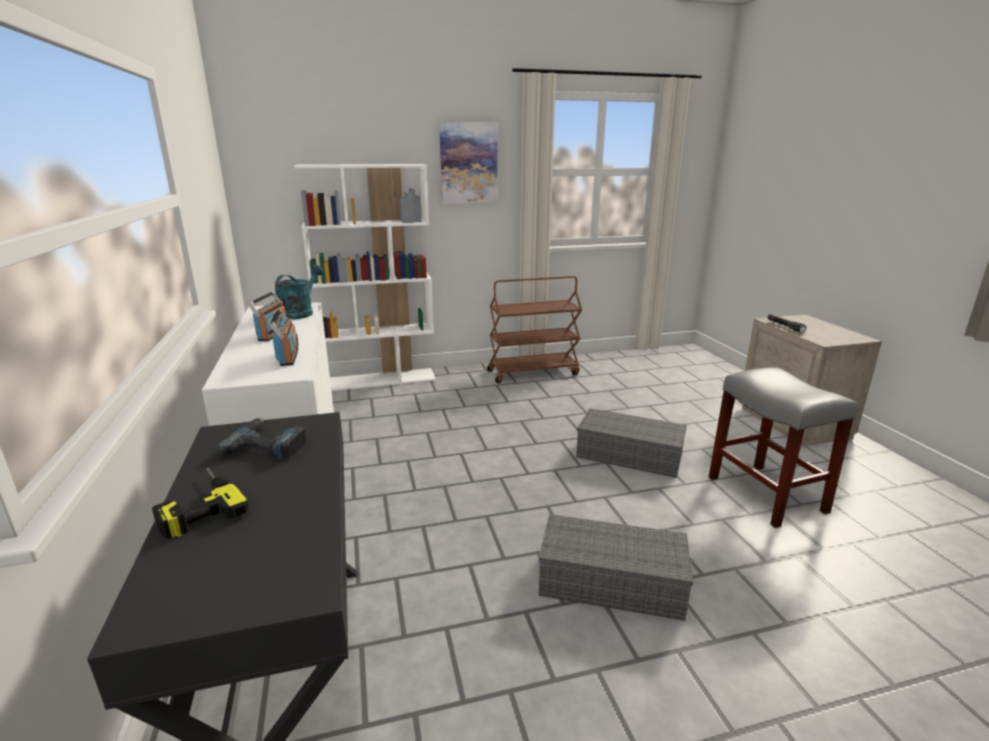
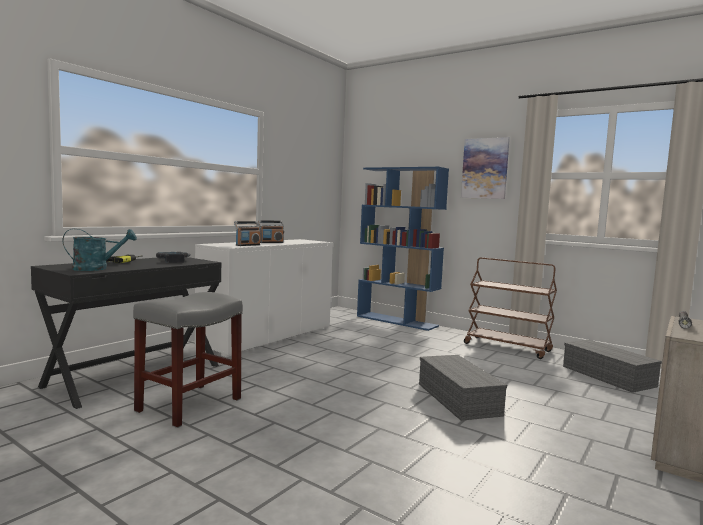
camera: 50 degrees right, 15 degrees down
(300, 313) = (308, 242): turquoise watering can -> turquoise watering can (97, 268)
(379, 380) = (397, 321): white bookcase -> blue bookcase
(613, 581) = (293, 423): grey storage box -> grey storage box (609, 376)
(767, 495) = (511, 461): grey stool -> grey stool (189, 405)

